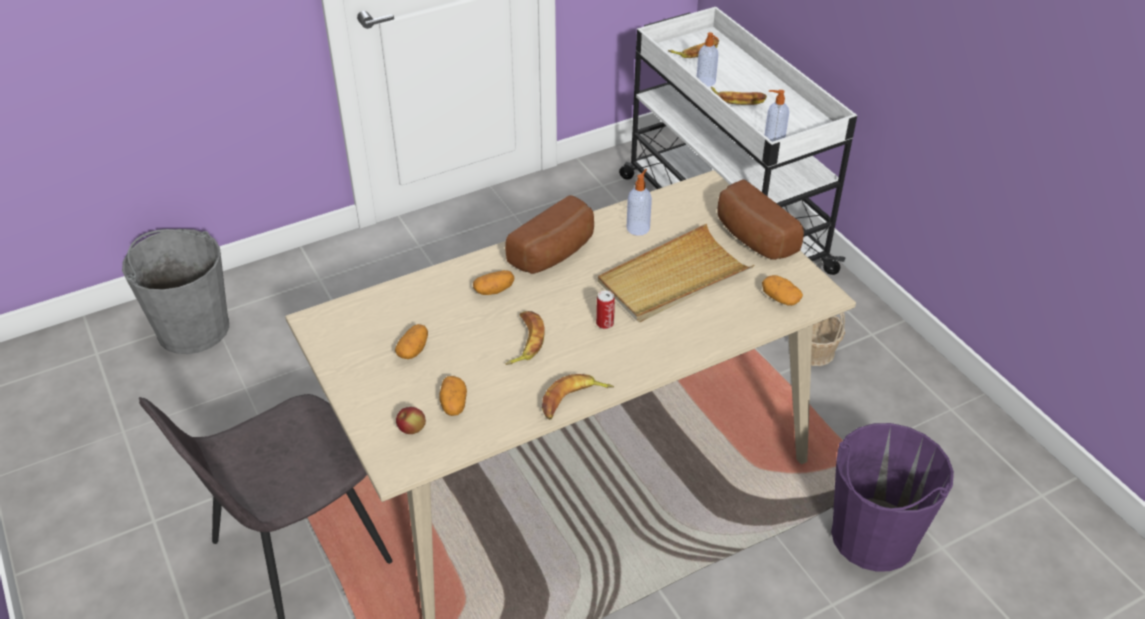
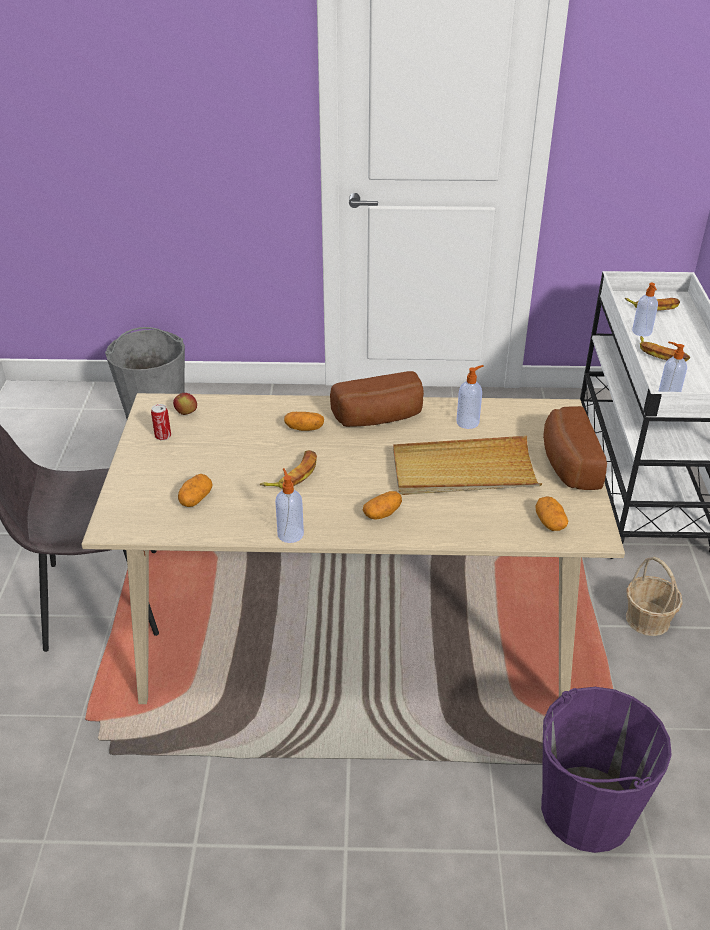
camera: 30 degrees right, 5 degrees down
(412, 429) = (148, 505): apple -> apple (186, 413)
(413, 350) = (203, 449): potato -> potato (382, 513)
(573, 400) = (290, 533): banana -> soap dispenser
(605, 323) = (371, 485): can -> can (163, 436)

